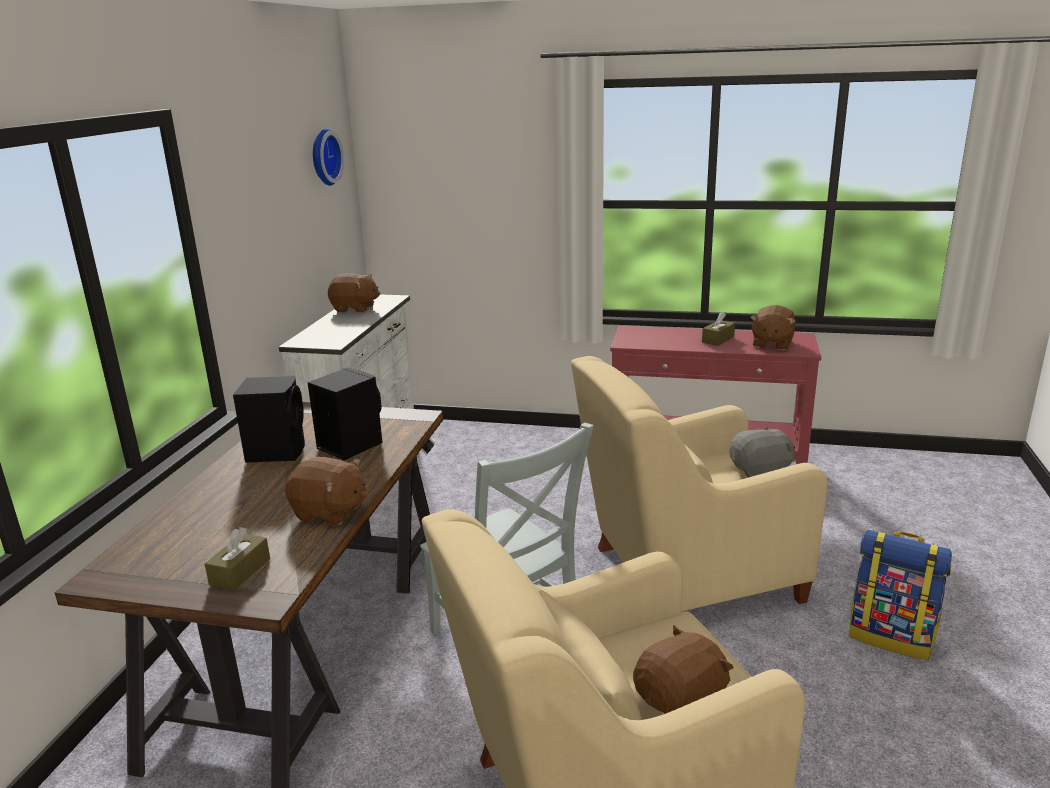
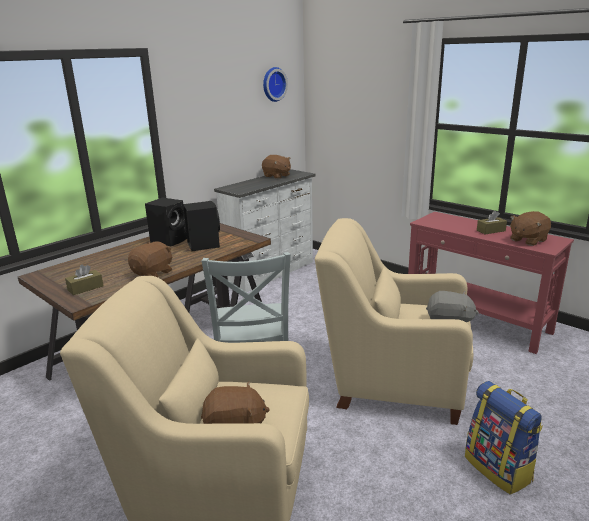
camera: 30 degrees right, 0 degrees up
(329, 512) = (153, 273): brown plush toy -> brown plush toy turned 105 degrees counterclockwise

